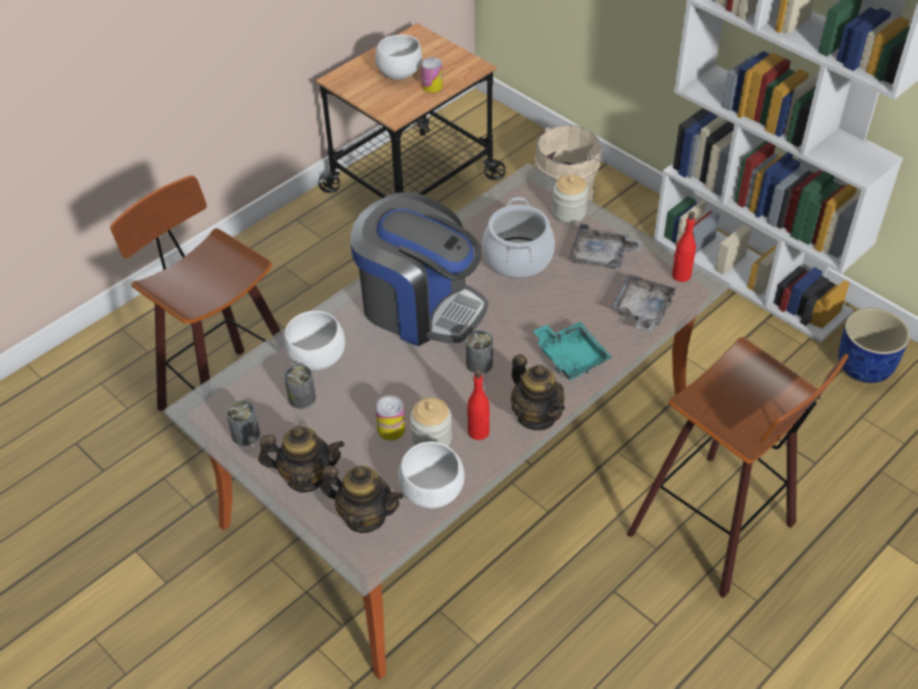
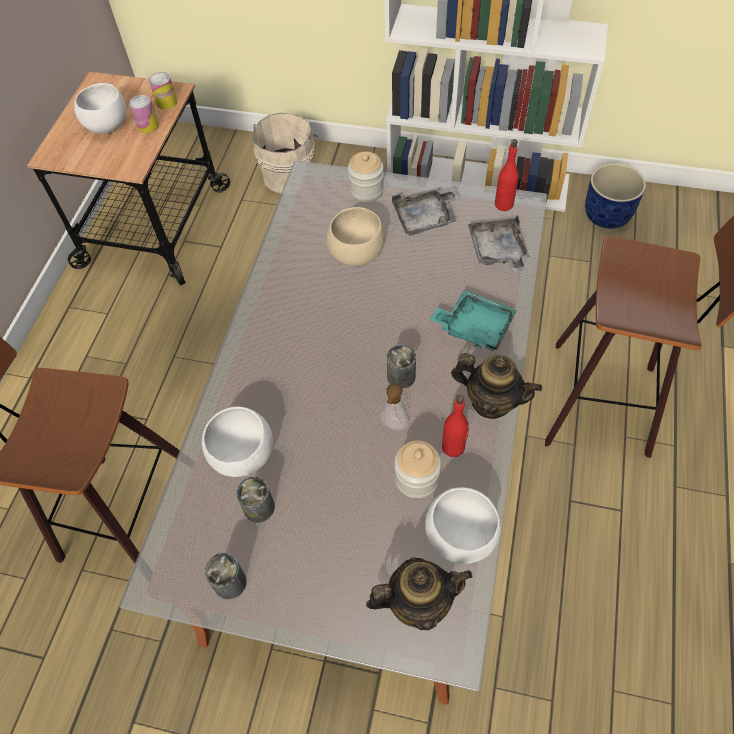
camera: 30 degrees left, 10 degrees up
(306, 477) = (327, 594): teapot -> none
(391, 429) = (371, 491): can -> can (167, 102)
(420, 306) = (303, 347): coffee machine -> none
(444, 395) = (393, 426): none -> soap dispenser
(517, 258) = (355, 255): cooking pot -> beige bowl

